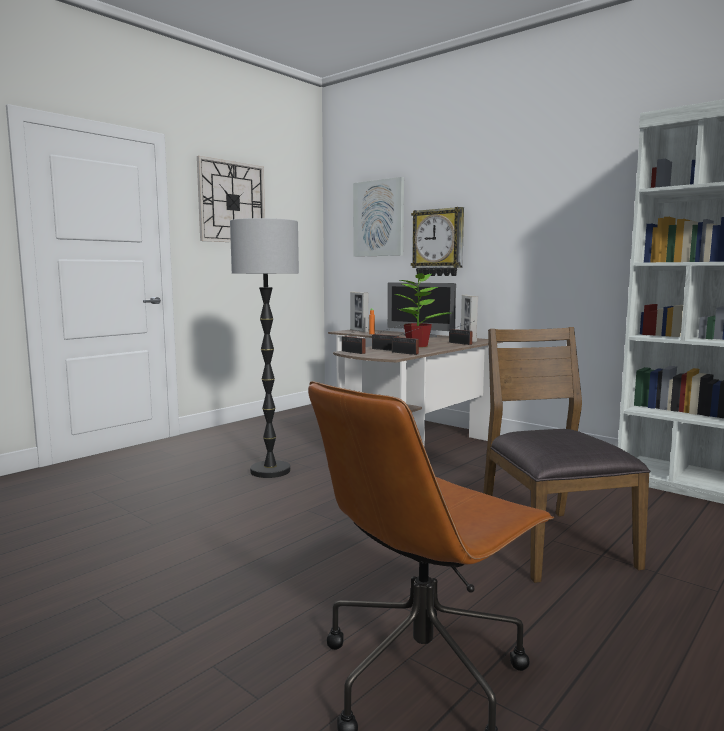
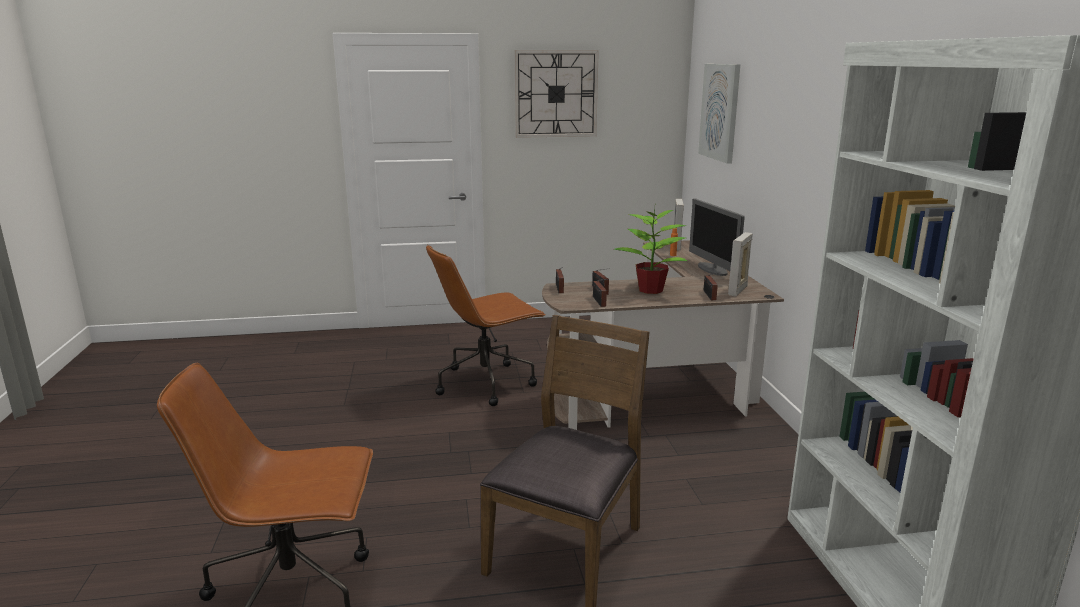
camera: 40 degrees right, 10 degrees up
(270, 471) = (486, 383): floor lamp -> brown office chair
(438, 242) = (756, 156): wall clock -> none

